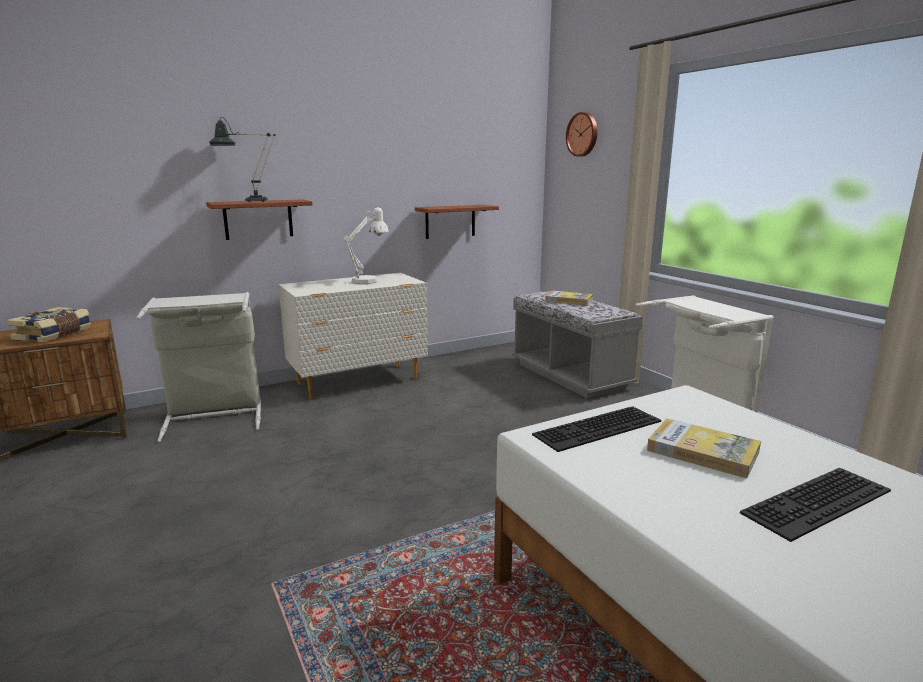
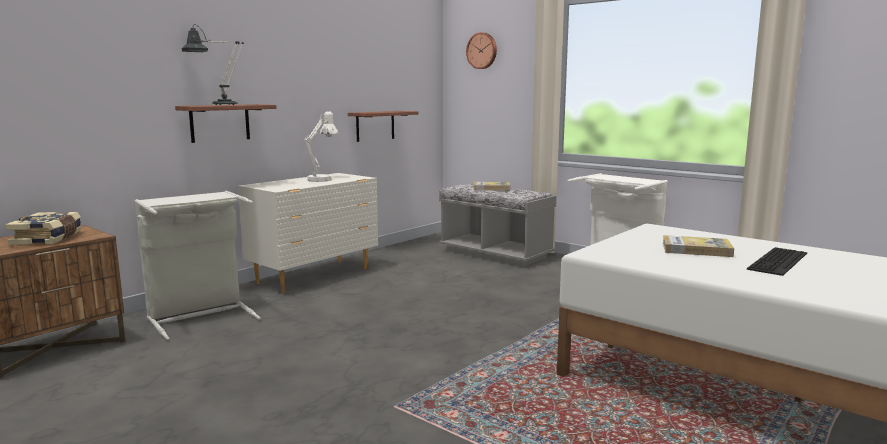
camera: 20 degrees left, 5 degrees down
(598, 429) = (623, 247): keyboard -> none

